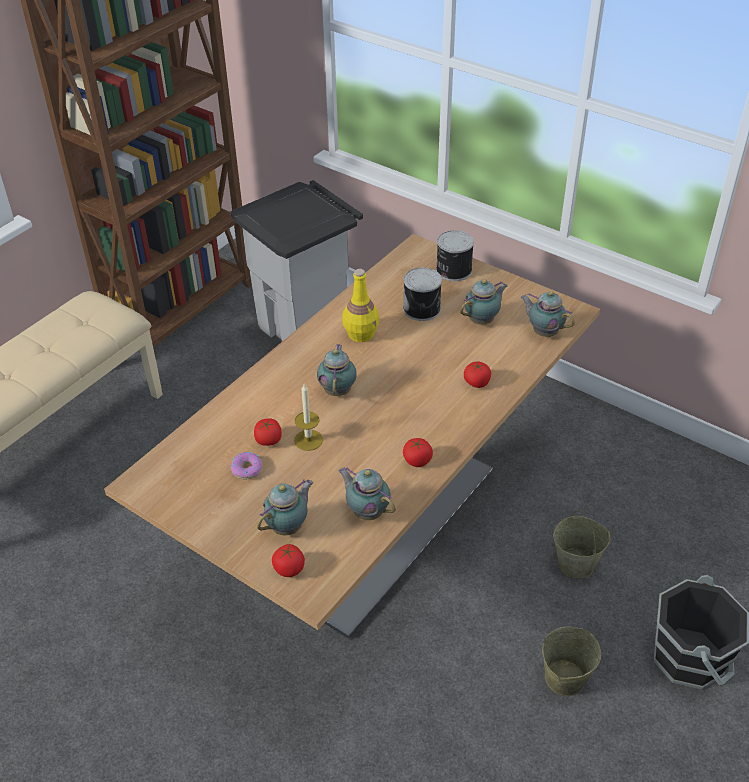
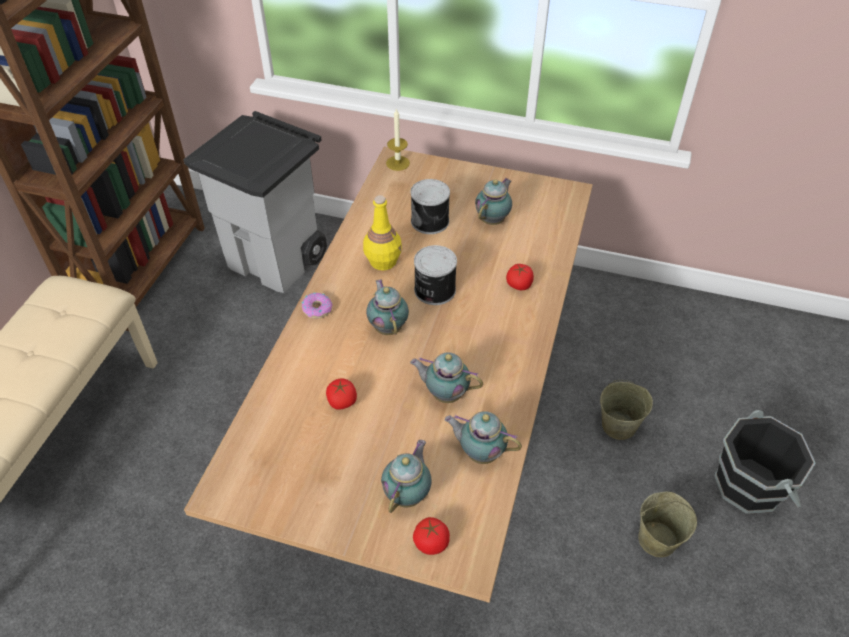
camera: 20 degrees left, 5 degrees up
(247, 469) = (334, 440): donut -> donut (317, 309)
(308, 440) = (383, 390): candle -> candle (398, 163)
(417, 460) = (502, 382): tomato -> none
(452, 270) = (440, 175): can -> can (433, 290)
(543, 332) = (554, 218): teapot -> teapot (445, 394)

